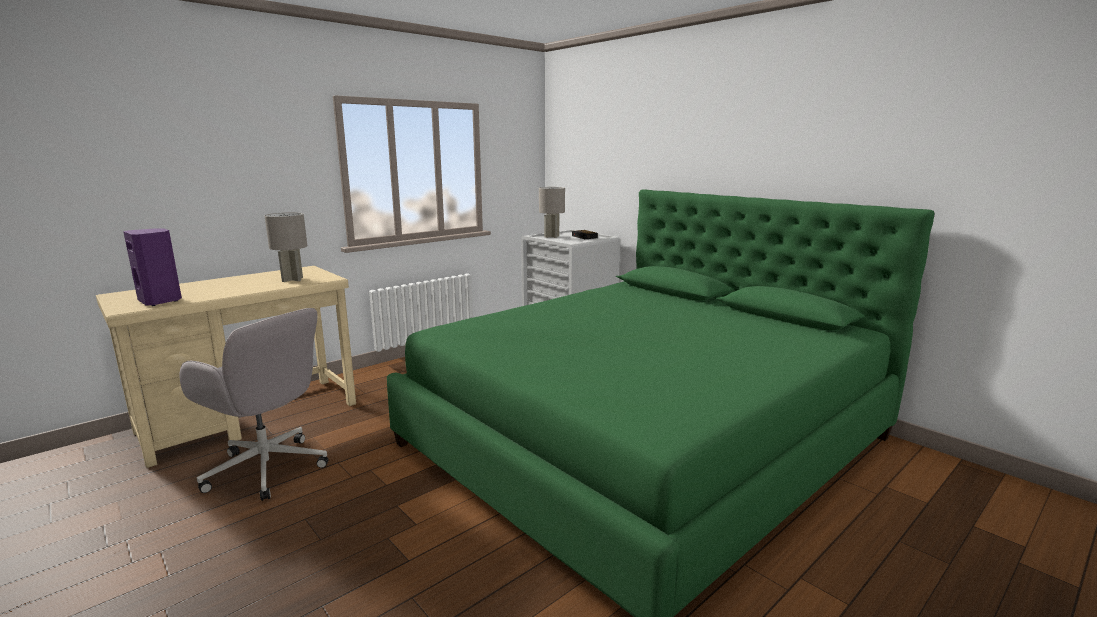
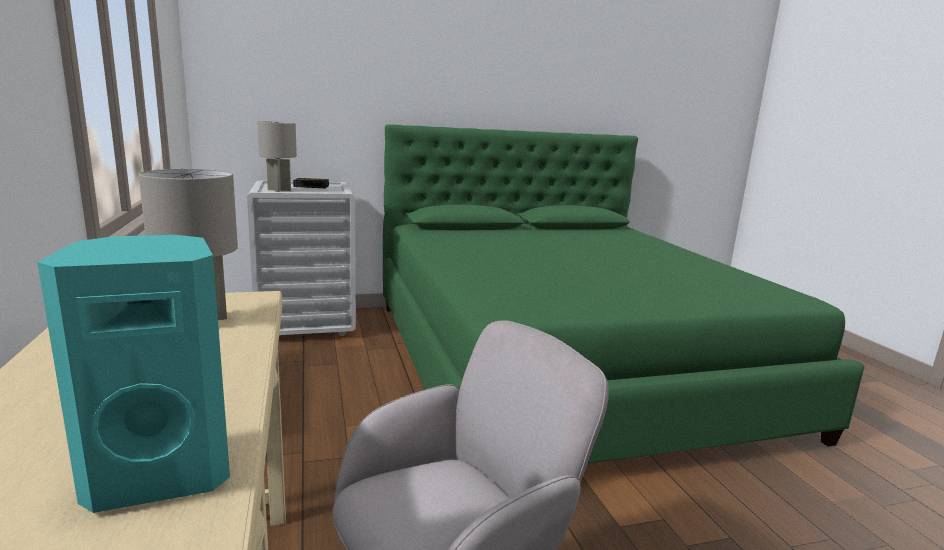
camera: 65 degrees left, 0 degrees up
(161, 301) = (162, 473): purple speaker -> turquoise speaker

